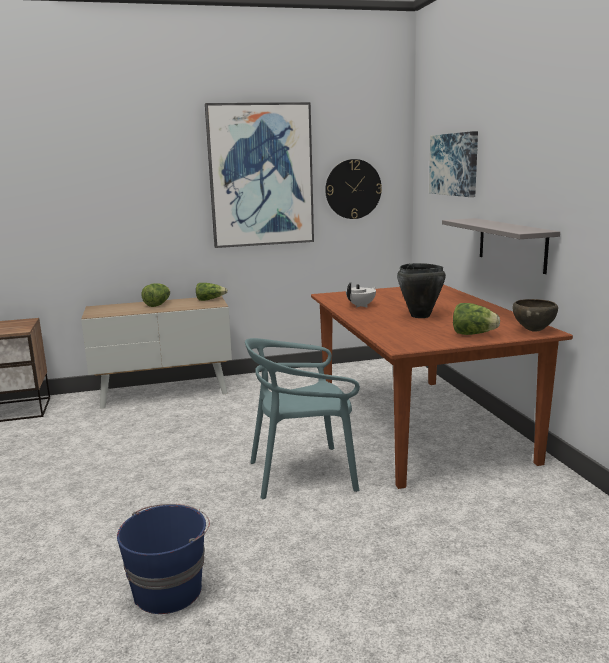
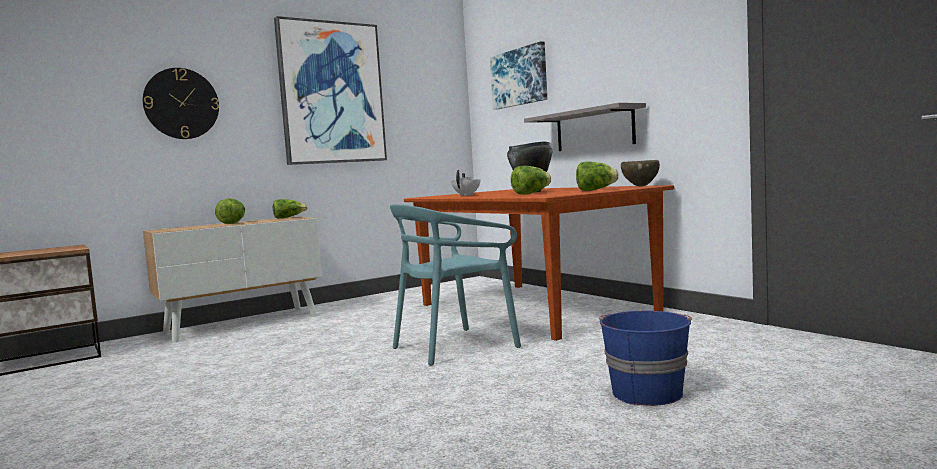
camera: 20 degrees left, 10 degrees down
(169, 590) = (395, 430): blue bucket -> blue bucket (646, 392)
(353, 189) = (418, 111): wall clock -> wall clock (181, 103)
(407, 326) = (531, 193): none -> lettuce

